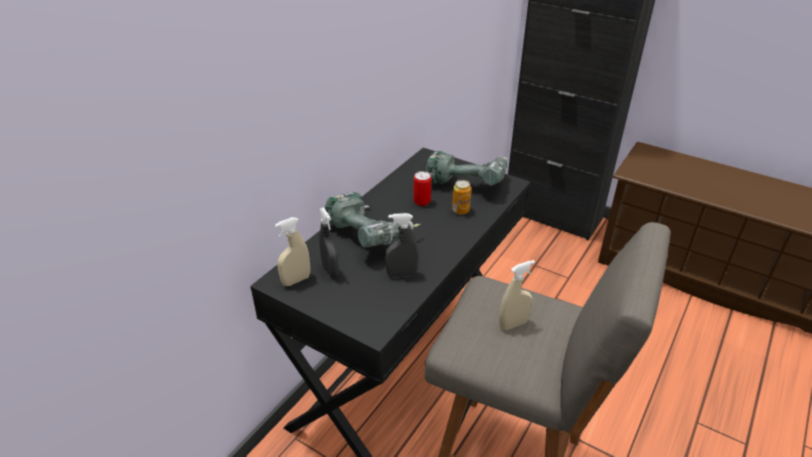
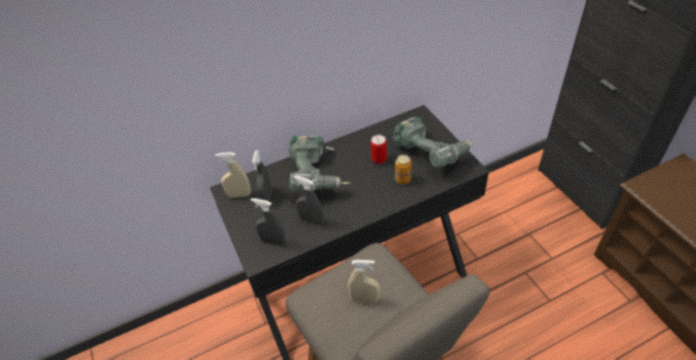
camera: 35 degrees right, 10 degrees up
(377, 308) = (273, 241): none -> grey spray bottle

